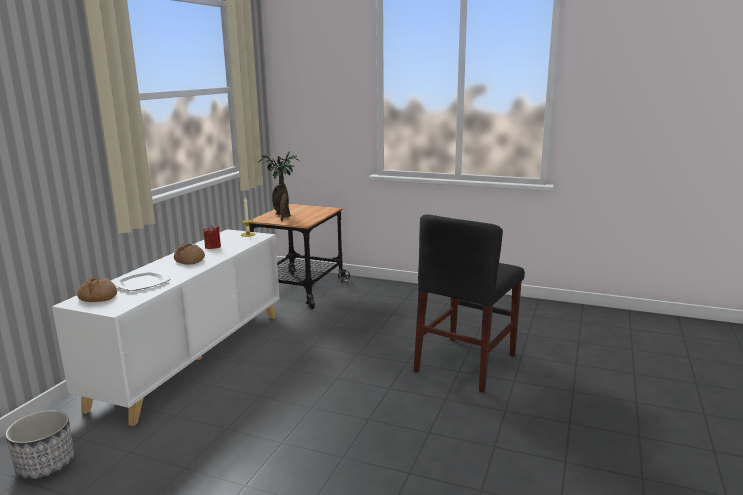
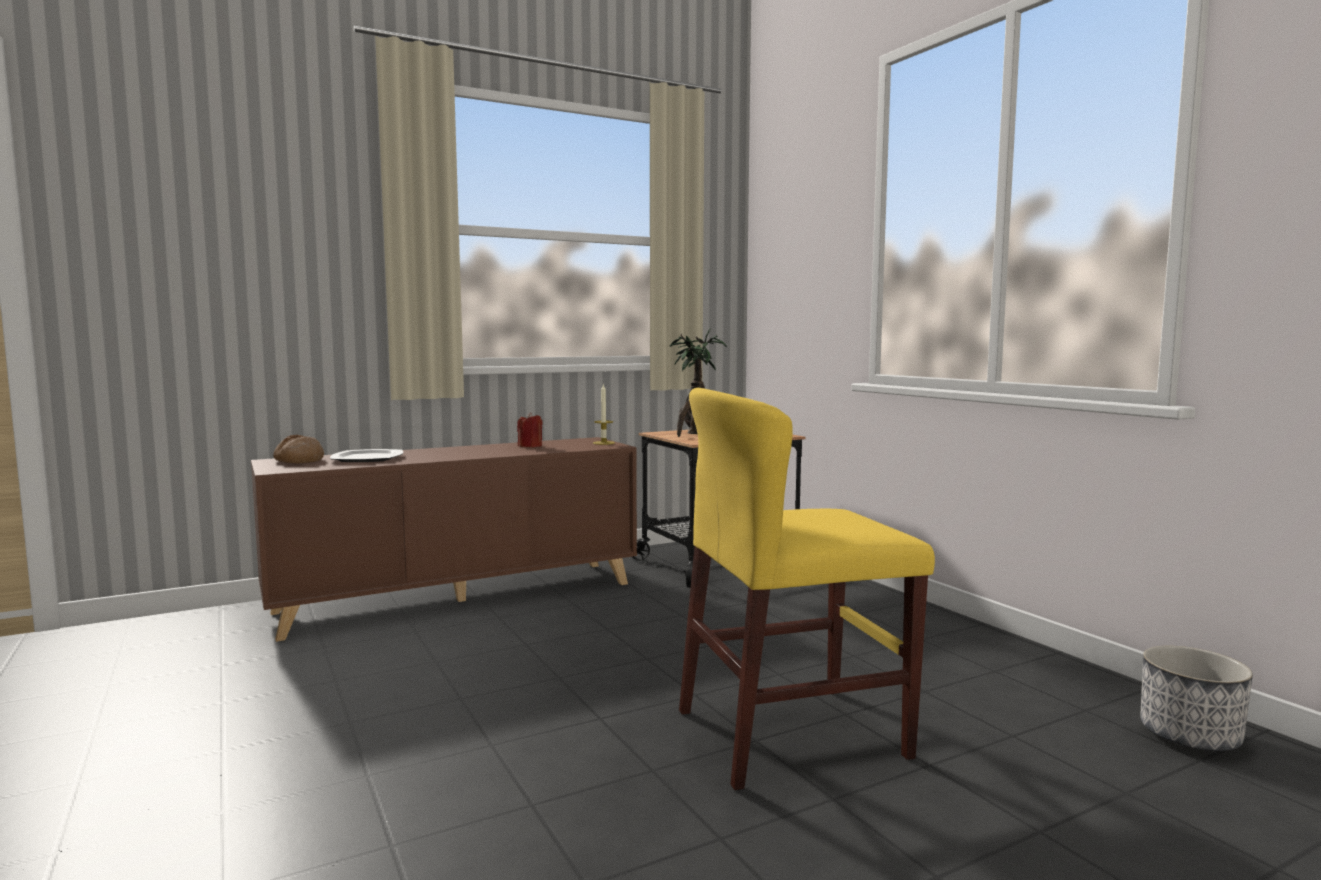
camera: 40 degrees right, 10 degrees down
(45, 465) = (154, 646): planter -> planter (1189, 736)
(190, 260) = (470, 451): bread -> none
(193, 357) = (459, 597): white cabinet -> brown cabinet
(465, 363) = (791, 733): black chair -> yellow chair

